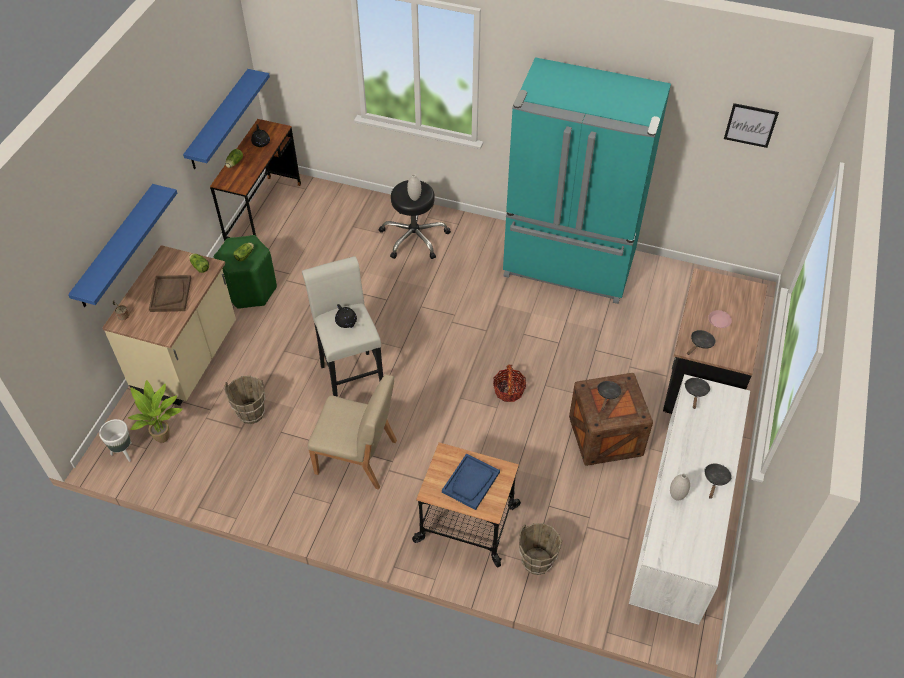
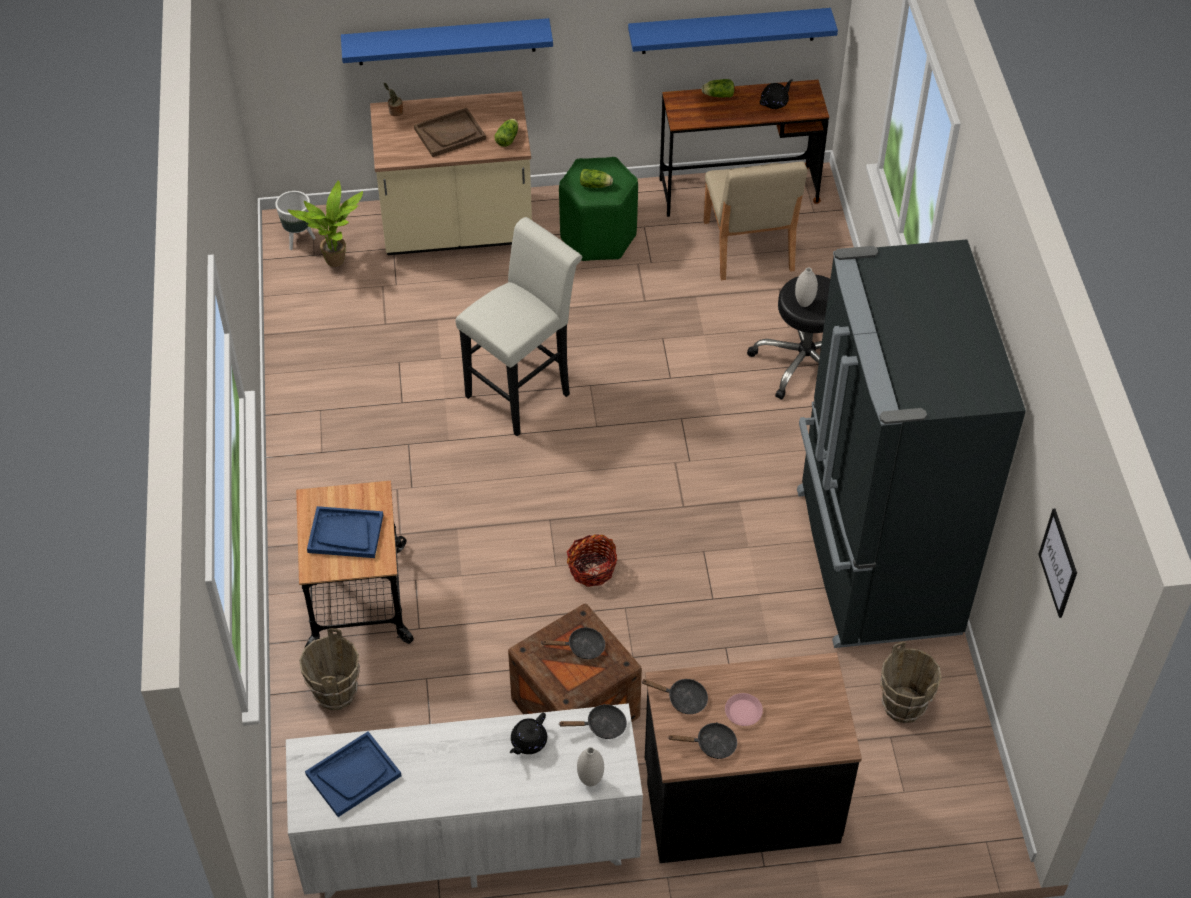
camera: 65 degrees right, 0 degrees up
(251, 414) = (410, 323): brown bucket -> brown bucket (903, 706)
(346, 322) = (512, 311): black teapot -> black teapot (528, 742)
(357, 457) = (399, 450): beige chair -> beige chair (748, 247)
(569, 265) = (874, 562): turquoise fridge -> black fridge
(676, 496) = (407, 749): white vase -> white vase (590, 780)
(685, 533) = (353, 775): none -> blue tray
(715, 479) = (458, 789): black frying pan -> black frying pan (711, 744)

